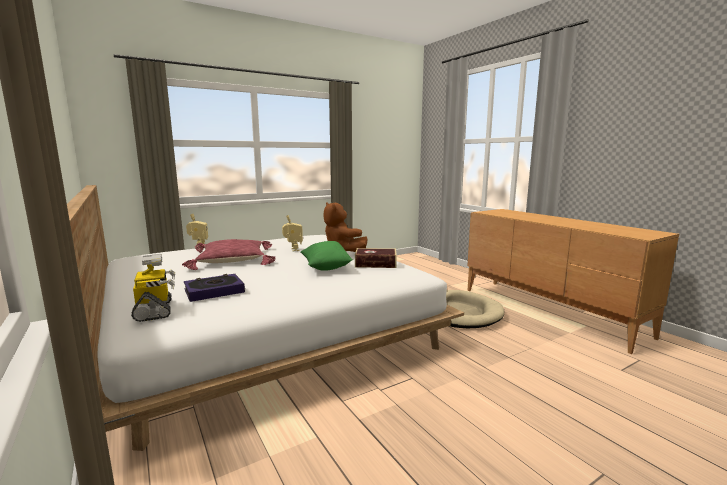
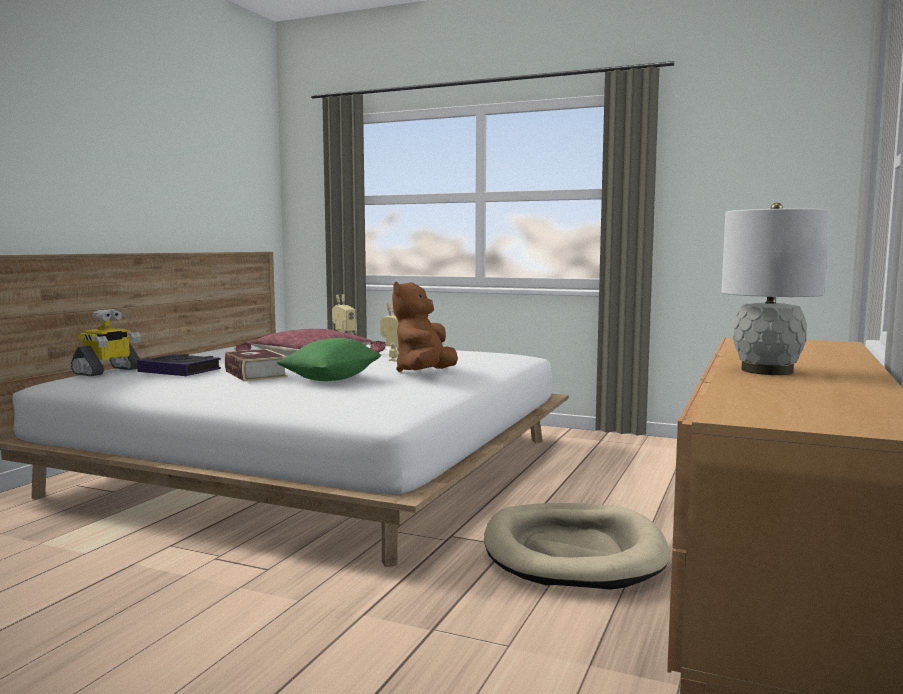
camera: 55 degrees right, 5 degrees down
(375, 263) = (393, 389): book -> book (255, 374)
(560, 223) = (767, 371): none -> white table lamp

